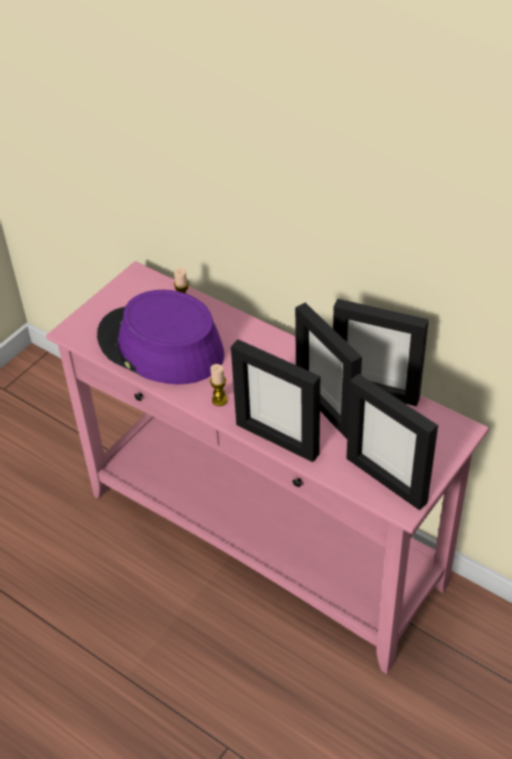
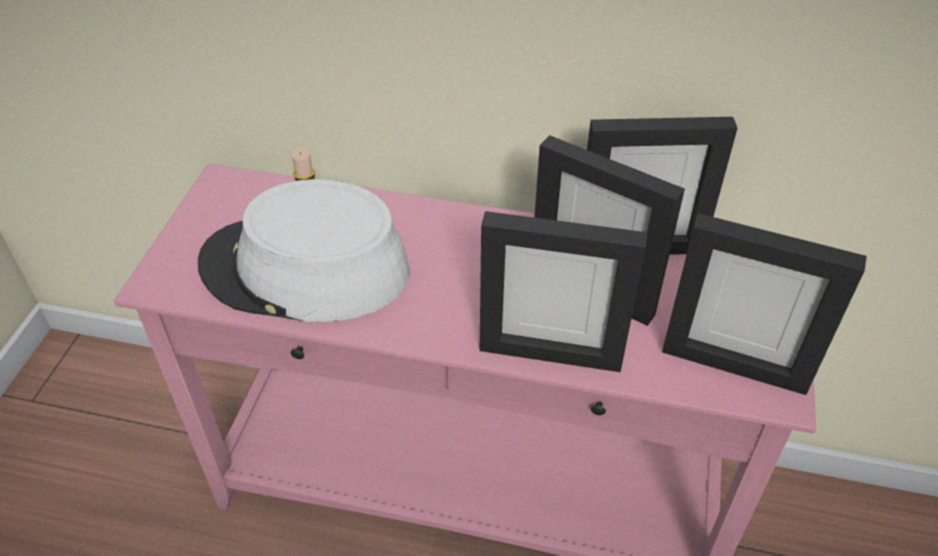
camera: 25 degrees left, 0 degrees up
(160, 346) = (305, 269): purple hat -> white hat
(219, 400) = (435, 322): candle -> none

